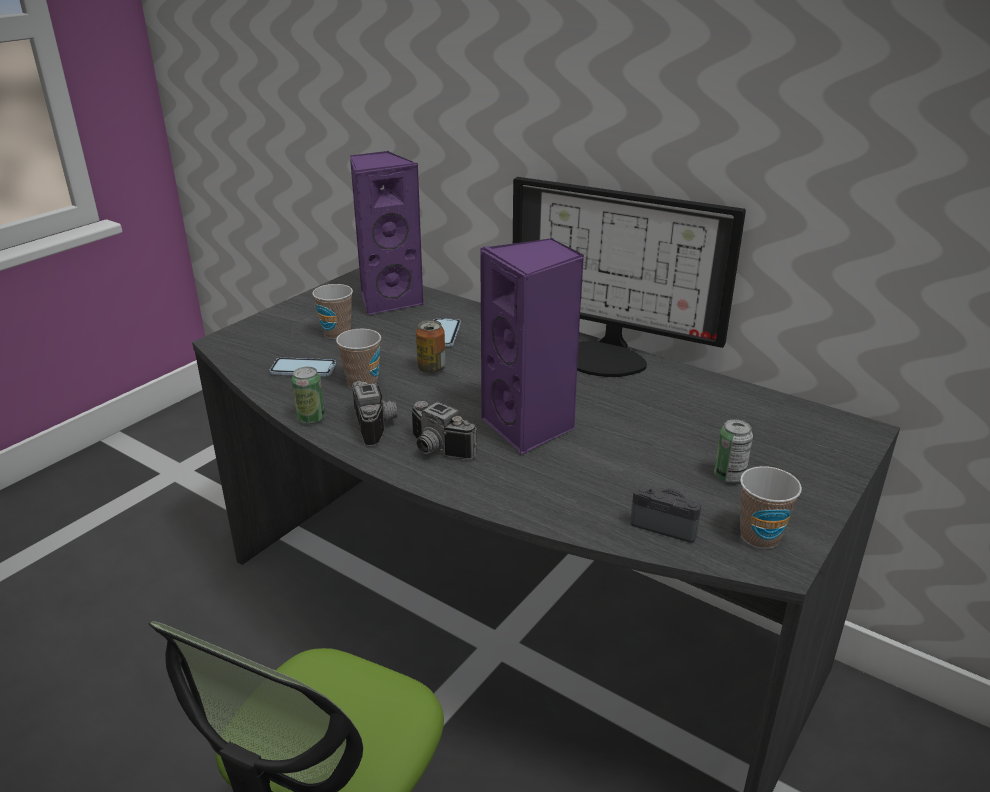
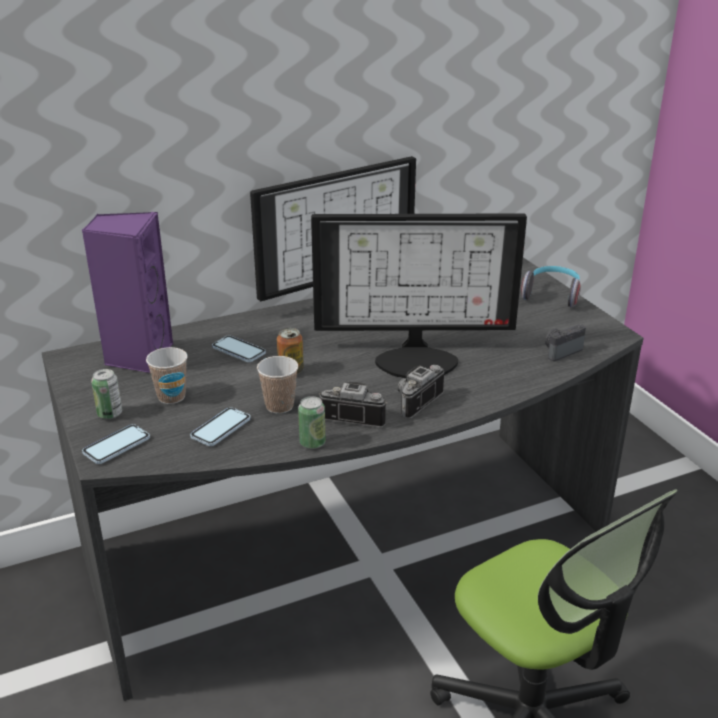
camera: 60 degrees left, 0 degrees up
(246, 338) = (116, 446): none -> phone
(436, 451) = (414, 401): camera -> camera turned 150 degrees clockwise
(530, 427) = (417, 358): purple speaker -> monitor
(729, 476) = (529, 317): can -> can (110, 414)
(760, 536) = (590, 330): cup -> none
(820, 479) = (552, 294): none -> headphones

